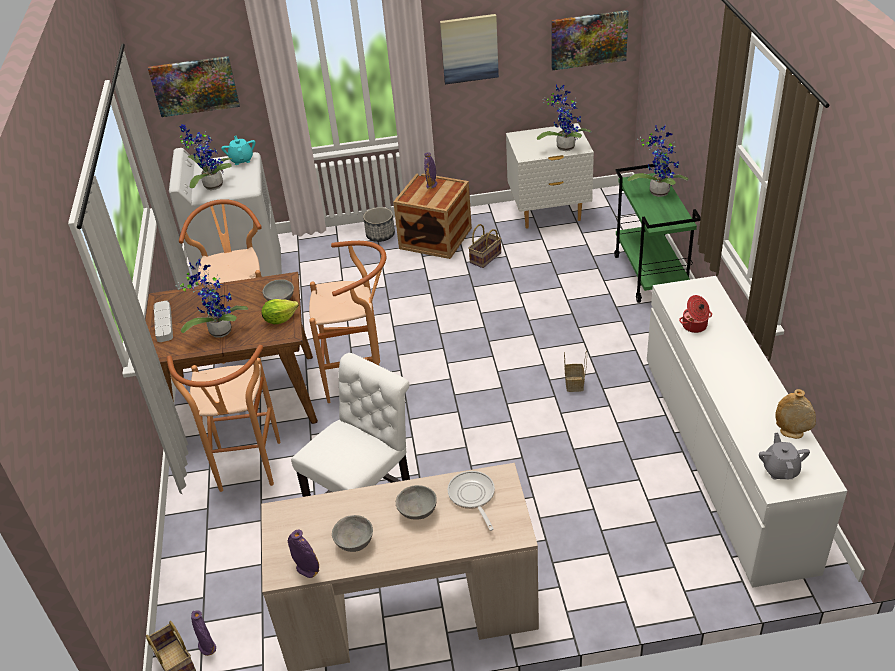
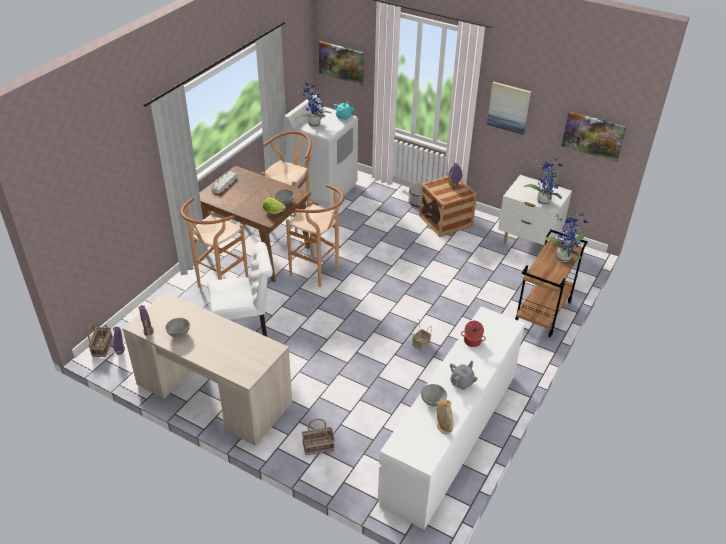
camera: 35 degrees right, 0 degrees up
(219, 330) = (242, 201): potted plant -> none
(417, 513) = (219, 339): grey bowl -> grey bowl (432, 401)
(472, 497) = (250, 348): frying pan -> none
(485, 258) = (459, 248): basket -> basket (317, 447)
(651, 275) = (543, 313): green cart -> brown cart
(780, 470) = (410, 441): grey teapot -> grey teapot (462, 382)

